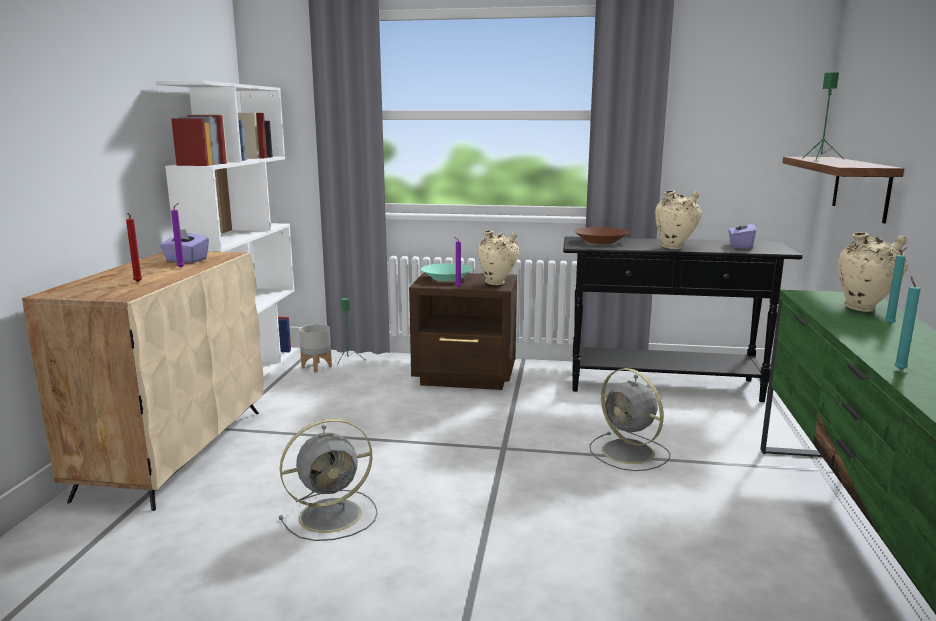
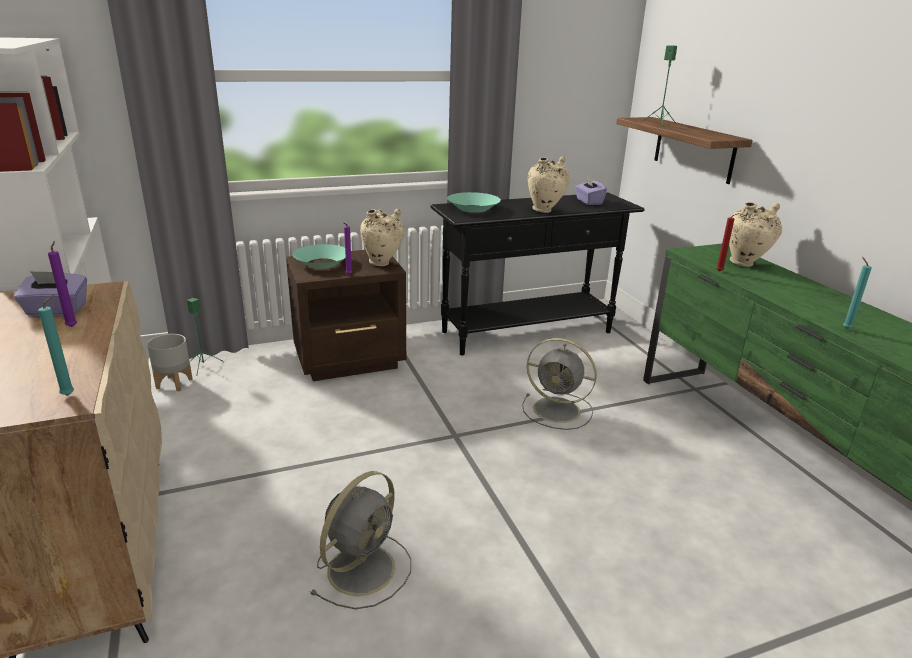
camera: 30 degrees left, 10 degrees up
(137, 282) = (49, 369): red candle -> red candle (720, 271)
(600, 241) = (473, 208): brown bowl -> turquoise bowl
(890, 324) = (779, 278): turquoise candle -> turquoise candle (70, 394)

